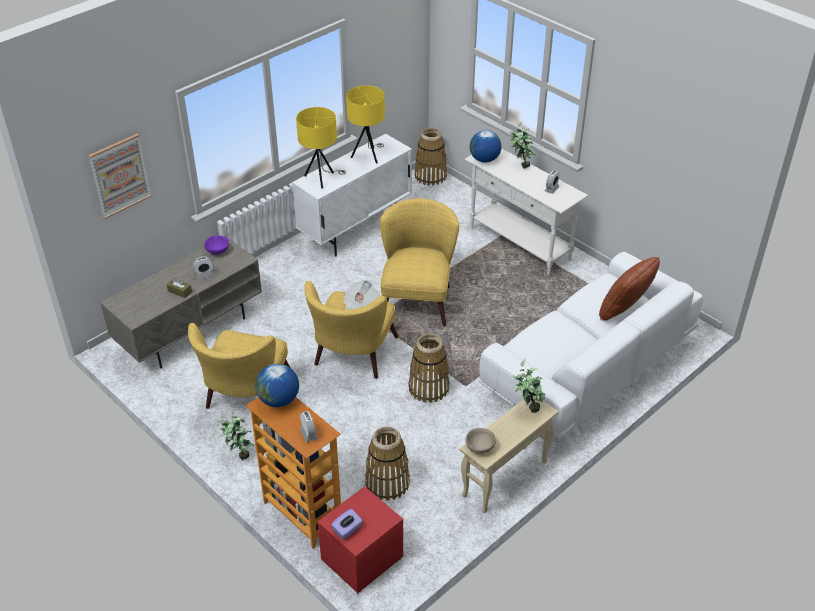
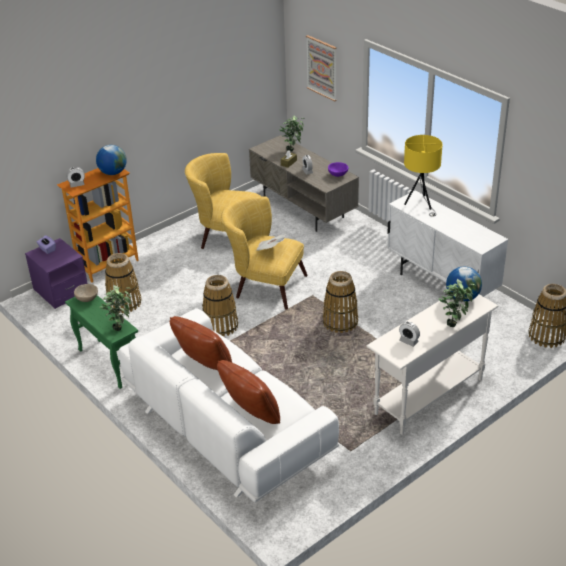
camera: 95 degrees right, 5 degrees down
(239, 454) = (171, 237): potted plant -> potted plant (292, 149)
(362, 558) = (61, 291): red nightstand -> purple nightstand
(368, 156) = (463, 228): yellow table lamp -> none
(417, 297) = (340, 322): yellow armchair -> basket
(505, 479) = (109, 363): beige side table -> green side table
(566, 346) = (204, 366): none -> brown pillow

